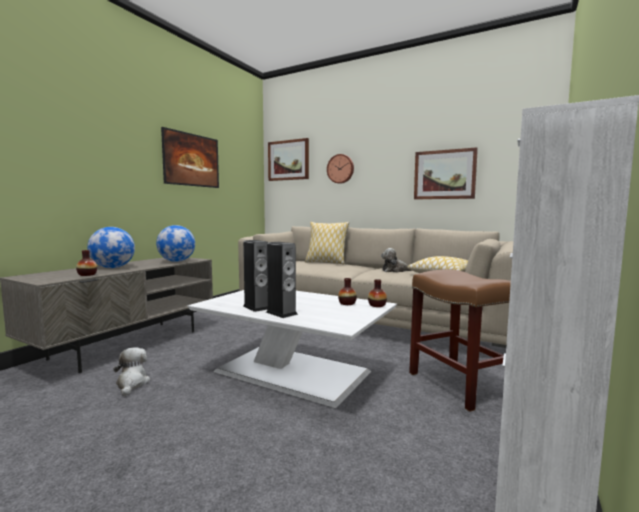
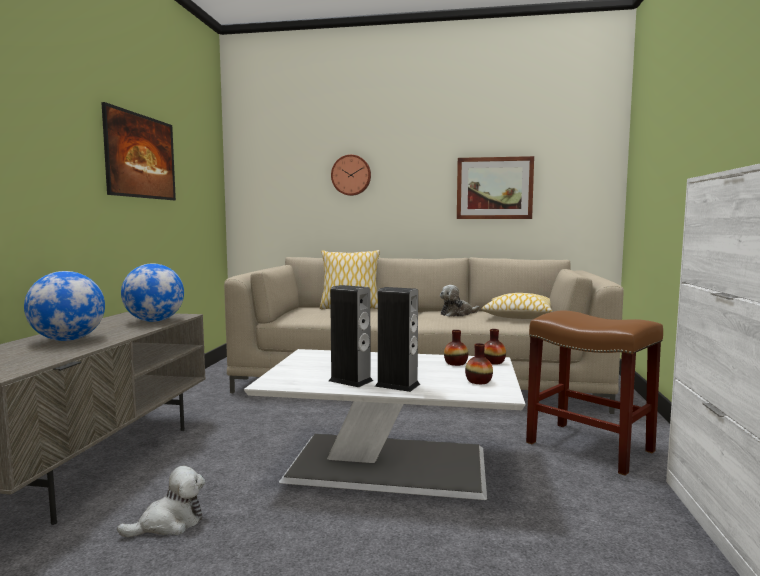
camera: 20 degrees left, 0 degrees up
(87, 275) = (51, 356): vase -> vase (478, 381)
(132, 384) = (169, 523): plush toy -> plush toy turned 90 degrees clockwise
(288, 160) = (267, 159): picture -> none

